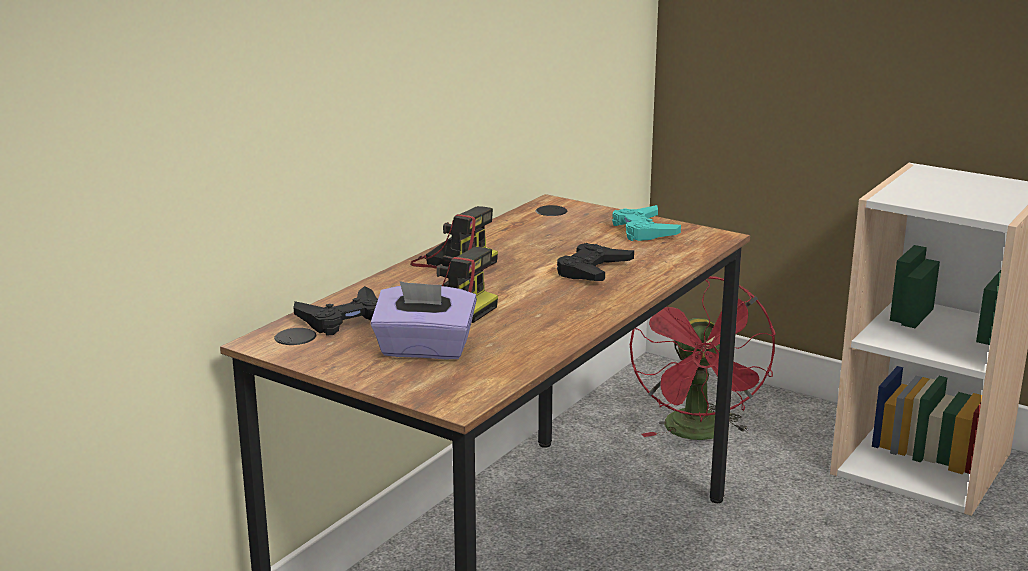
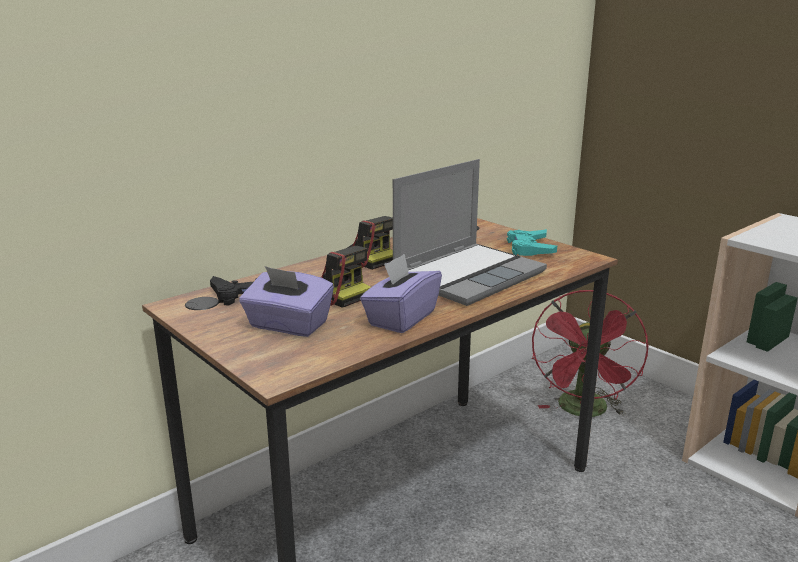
camera: 15 degrees right, 0 degrees up
(548, 327) = (401, 318): none -> purple tissue box
(593, 270) = (469, 275): black game controller -> laptop

